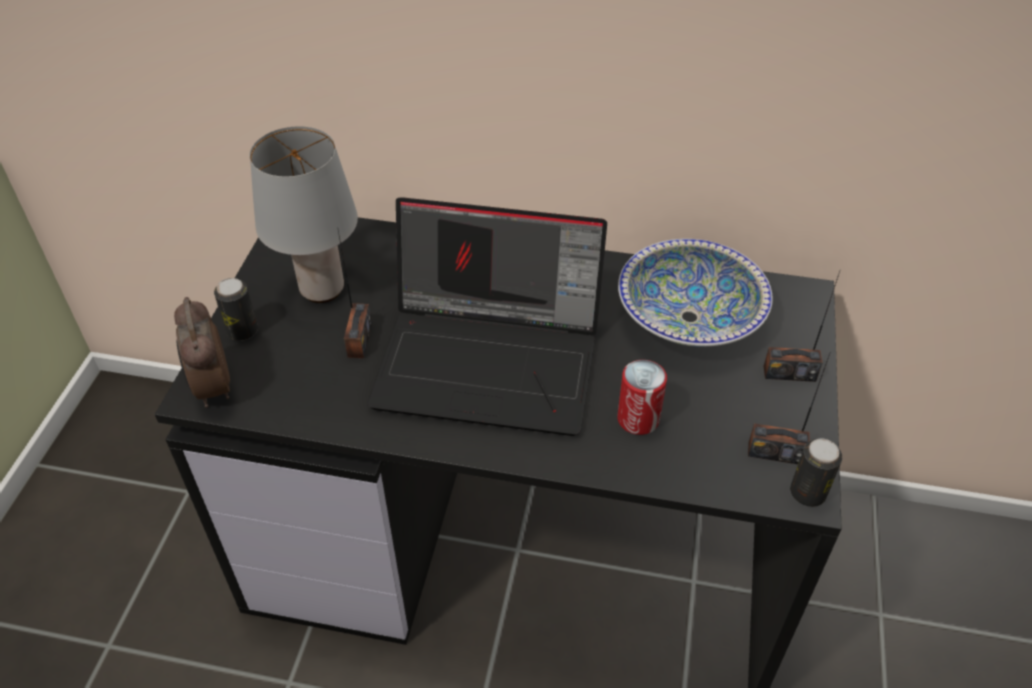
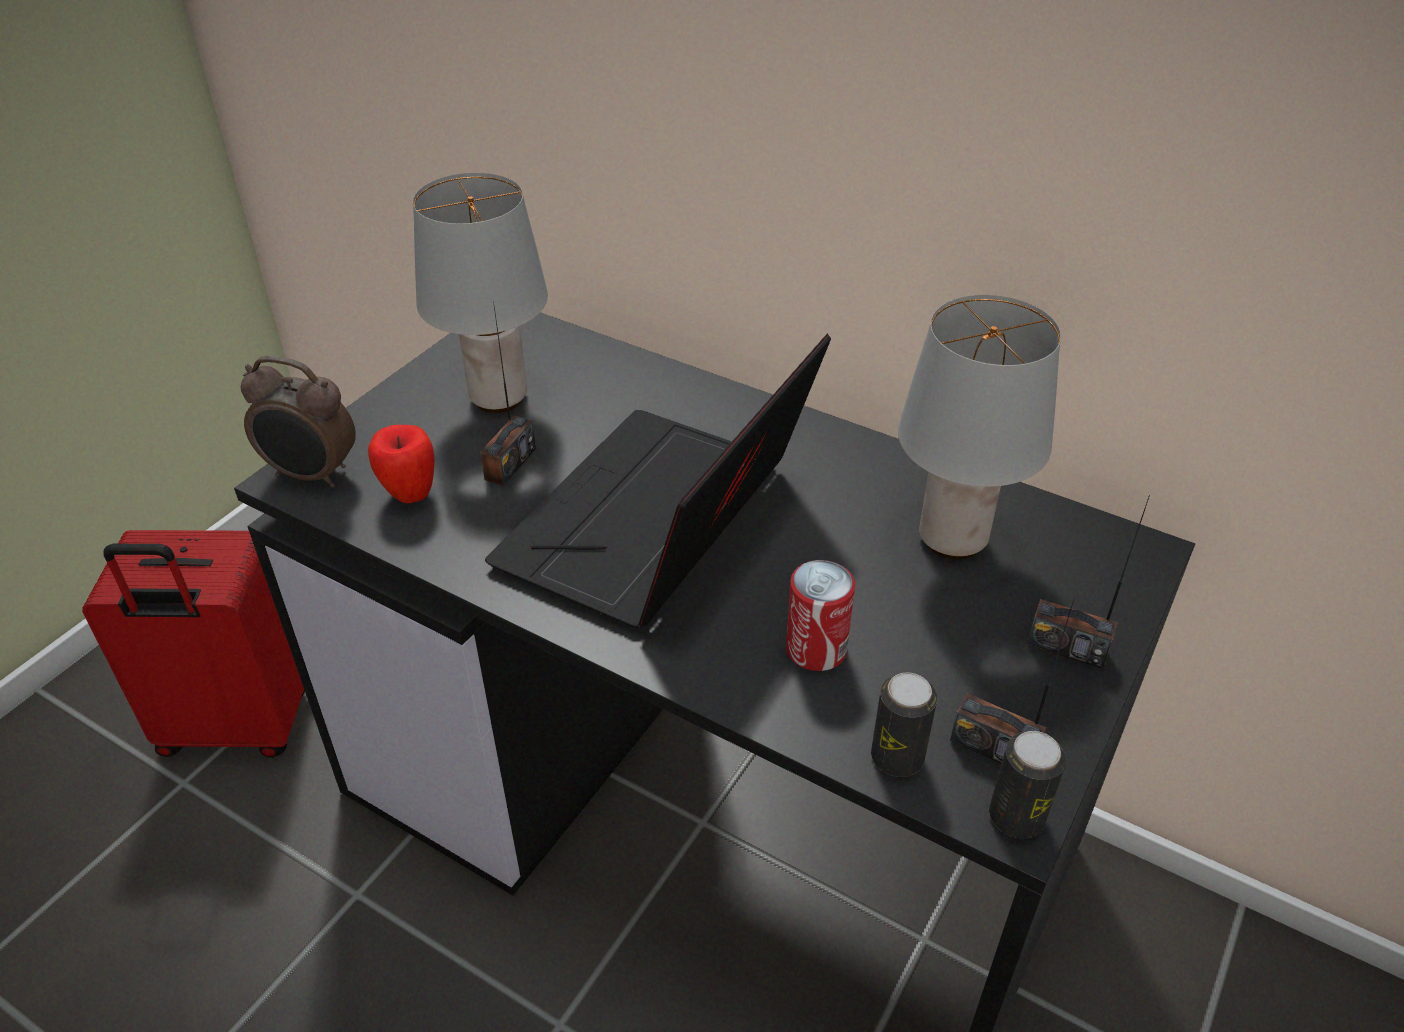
camera: 20 degrees right, 5 degrees down
(131, 589) = (236, 726): none -> red suitcase
(212, 388) = (312, 475): alarm clock -> alarm clock turned 75 degrees counterclockwise
(242, 331) = (382, 422): can -> can (897, 757)
(297, 383) = (410, 495): none -> apple
(492, 360) = (659, 527): laptop -> laptop turned 90 degrees clockwise
(689, 317) = (954, 540): bowl -> grey table lamp

